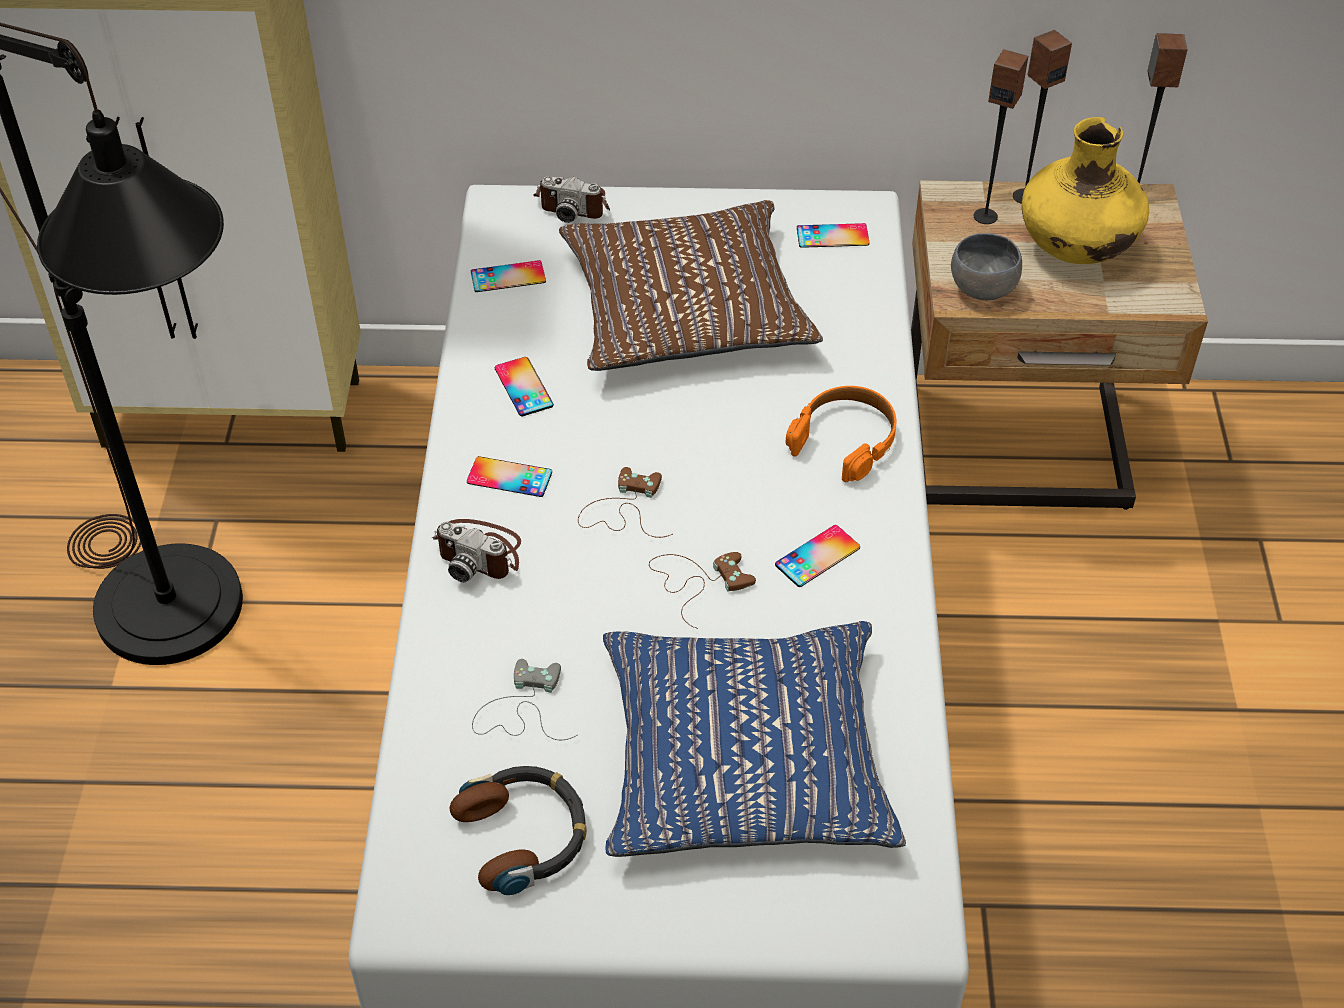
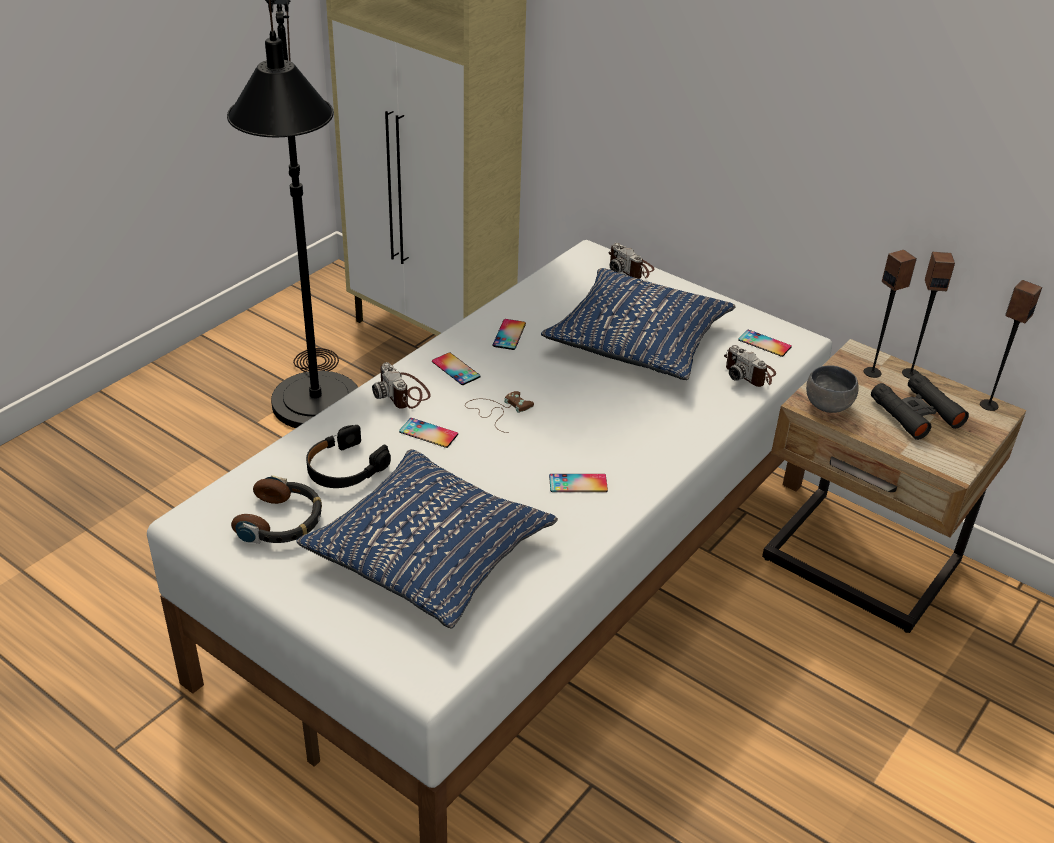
camera: 35 degrees right, 10 degrees down
(508, 277) = (557, 285): phone -> phone (428, 433)
(522, 708) = (344, 468): grey game controller -> black headphones
(685, 307) = (638, 339): brown pillow -> blue pillow
(697, 581) = (498, 461): brown game controller -> none
(845, 440) = (658, 439): orange headphones -> none
(855, 288) = (749, 372): none -> camera
(1076, 248) = (916, 413): yellow vase -> black binoculars

